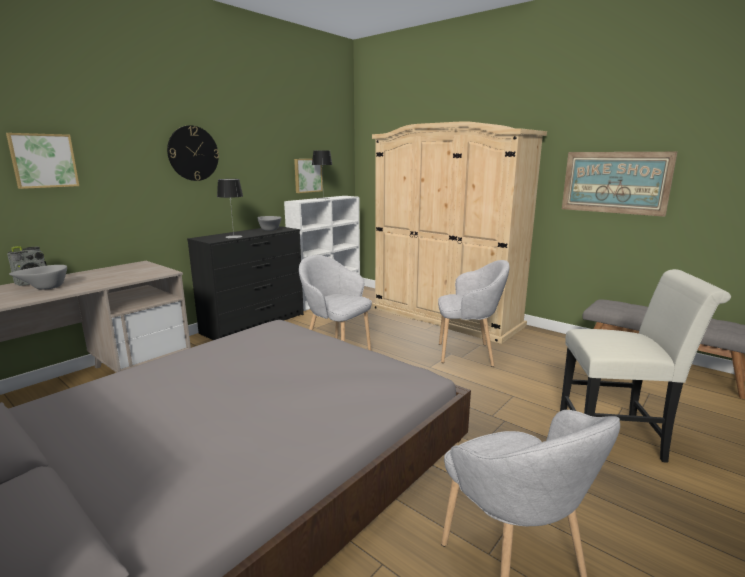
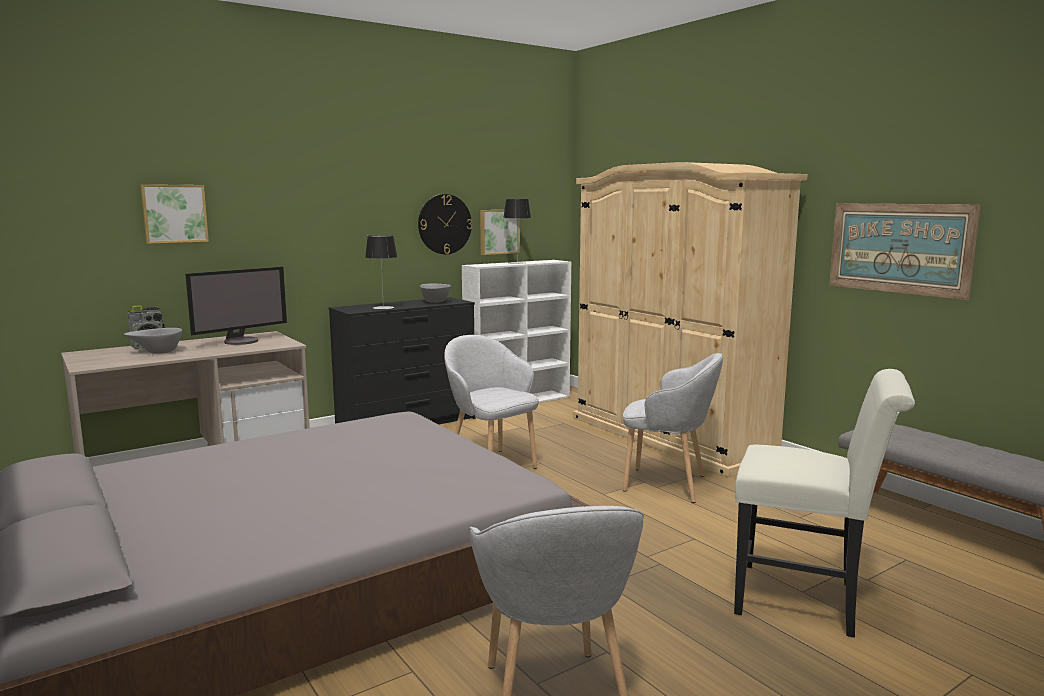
camera: 15 degrees right, 5 degrees down
(120, 272) = (241, 341): none -> monitor
(193, 153) = (343, 204): wall clock -> wall clock (444, 224)

